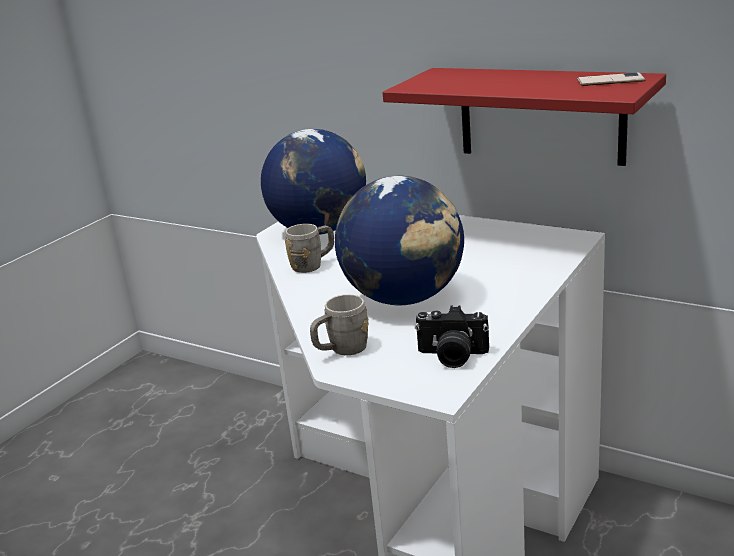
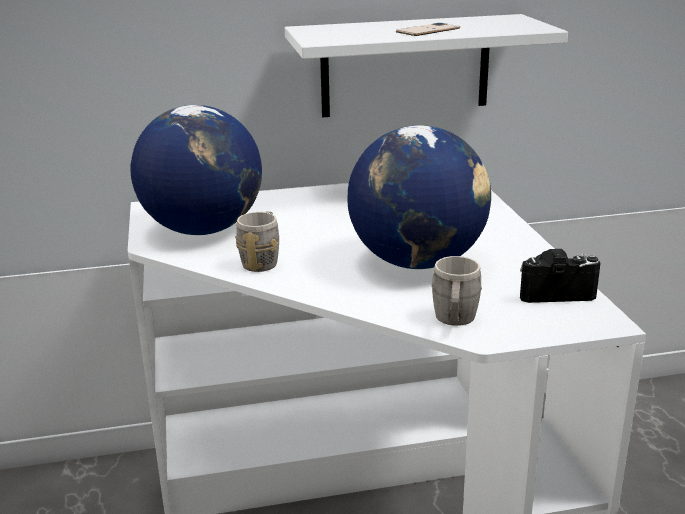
camera: 45 degrees left, 0 degrees up
(452, 356) = (554, 292): camera -> camera turned 150 degrees counterclockwise
(541, 115) = (405, 66): red shelf -> white shelf
(610, 80) = (498, 20): phone -> phone (428, 30)

